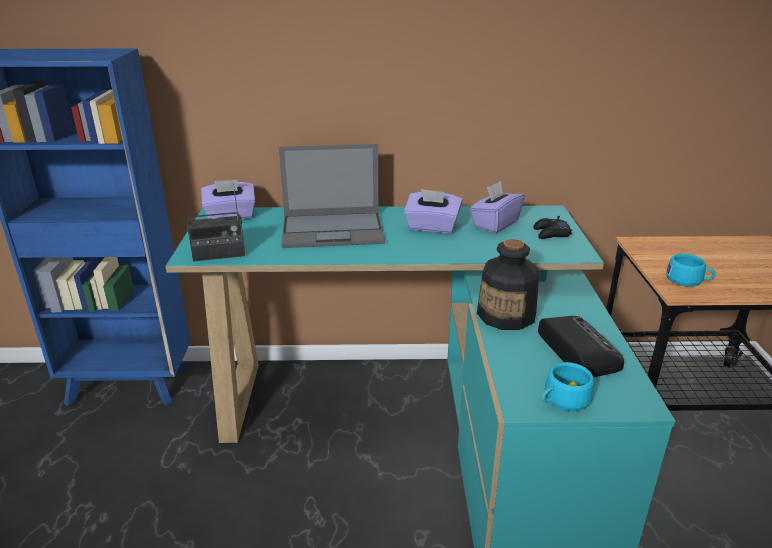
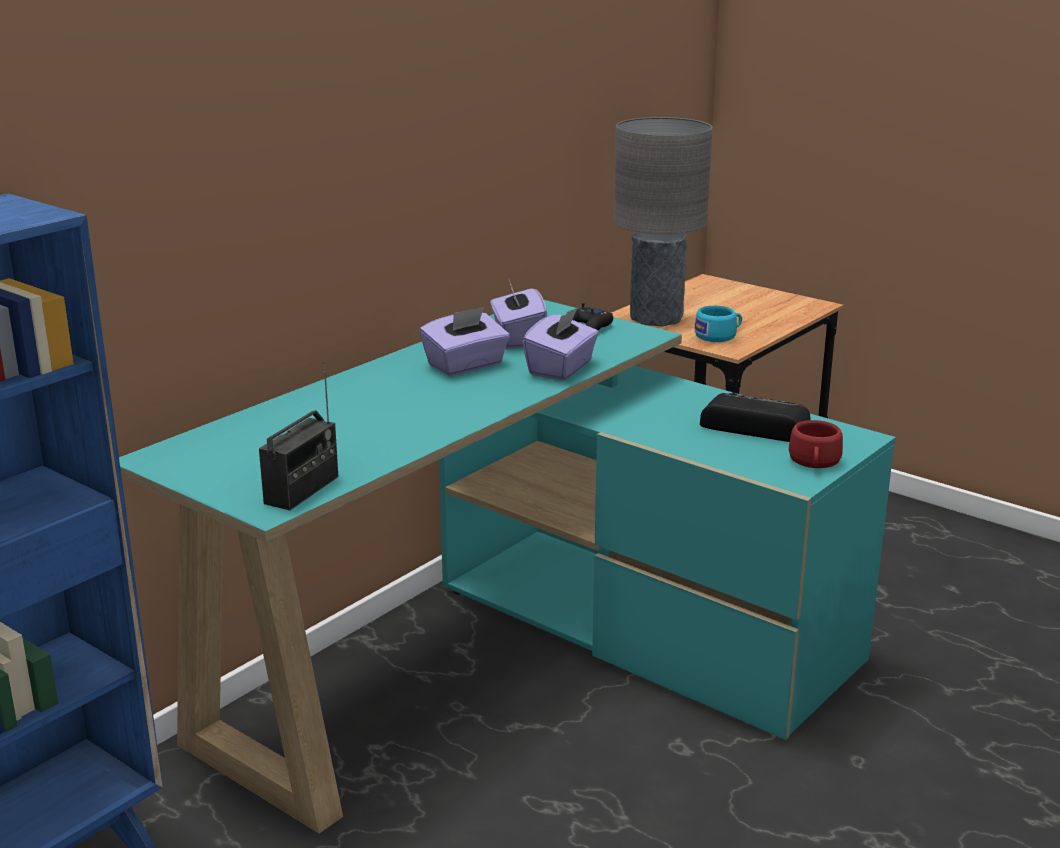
camera: 50 degrees left, 5 degrees down
(230, 216) = (188, 452): purple tissue box -> purple tissue box (561, 368)
(334, 230) = (367, 410): laptop -> none
(506, 315) = (649, 426): bottle -> none
(562, 400) = (814, 462): turquoise cup -> red cup
(665, 251) = (655, 318): none -> grey table lamp

